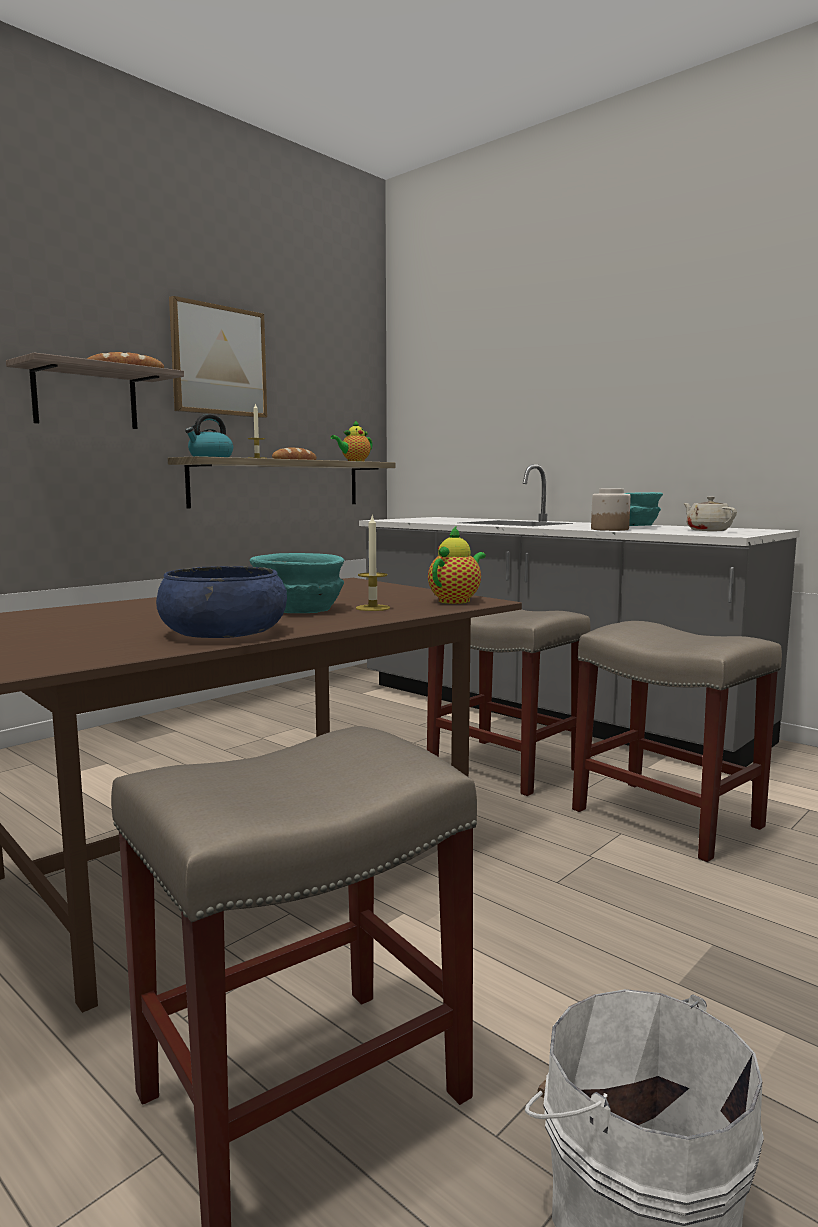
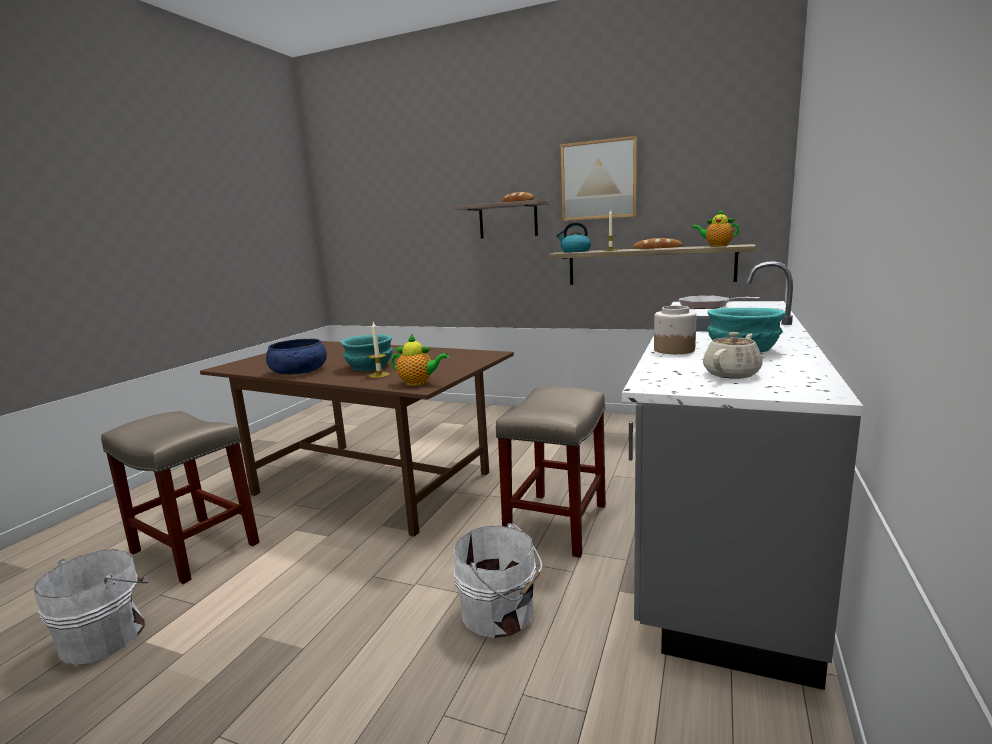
camera: 70 degrees right, 5 degrees up
(417, 520) = (708, 306): none -> frying pan
(669, 818) = (500, 613): beige stool -> white bucket

